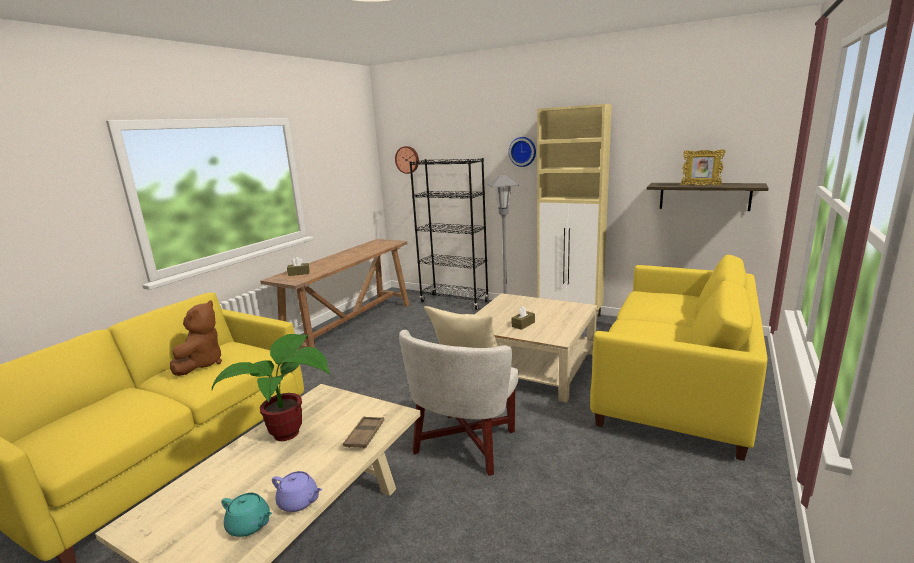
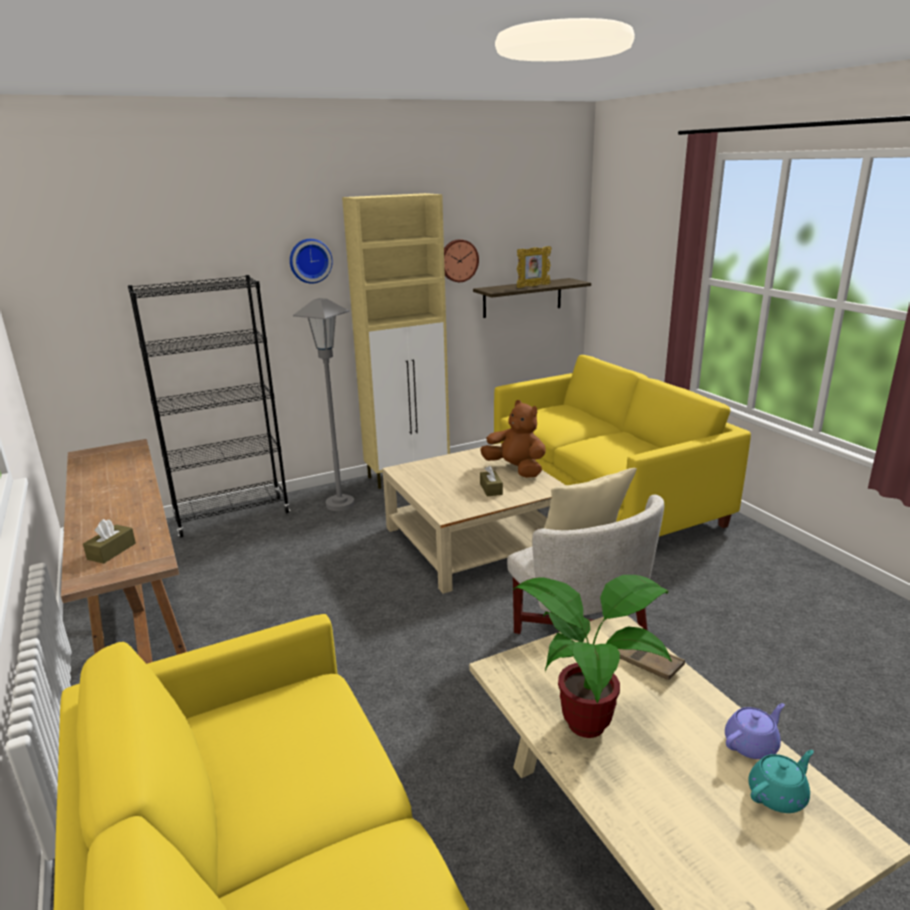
camera: 55 degrees left, 5 degrees up
(201, 364) = (272, 766): brown plush toy -> brown plush toy (516, 469)
(407, 159) = (80, 289): wall clock -> wall clock (458, 260)

